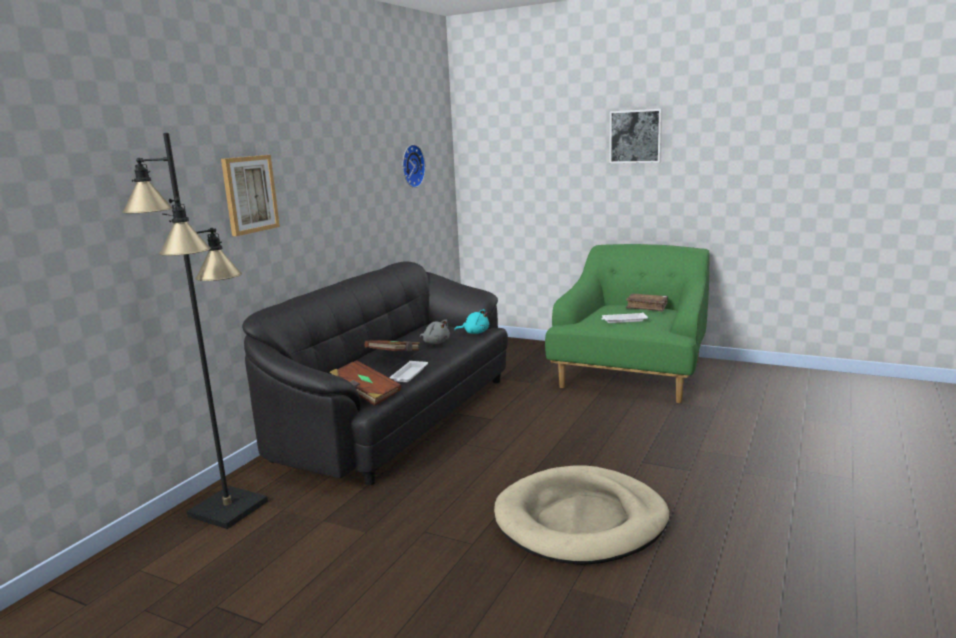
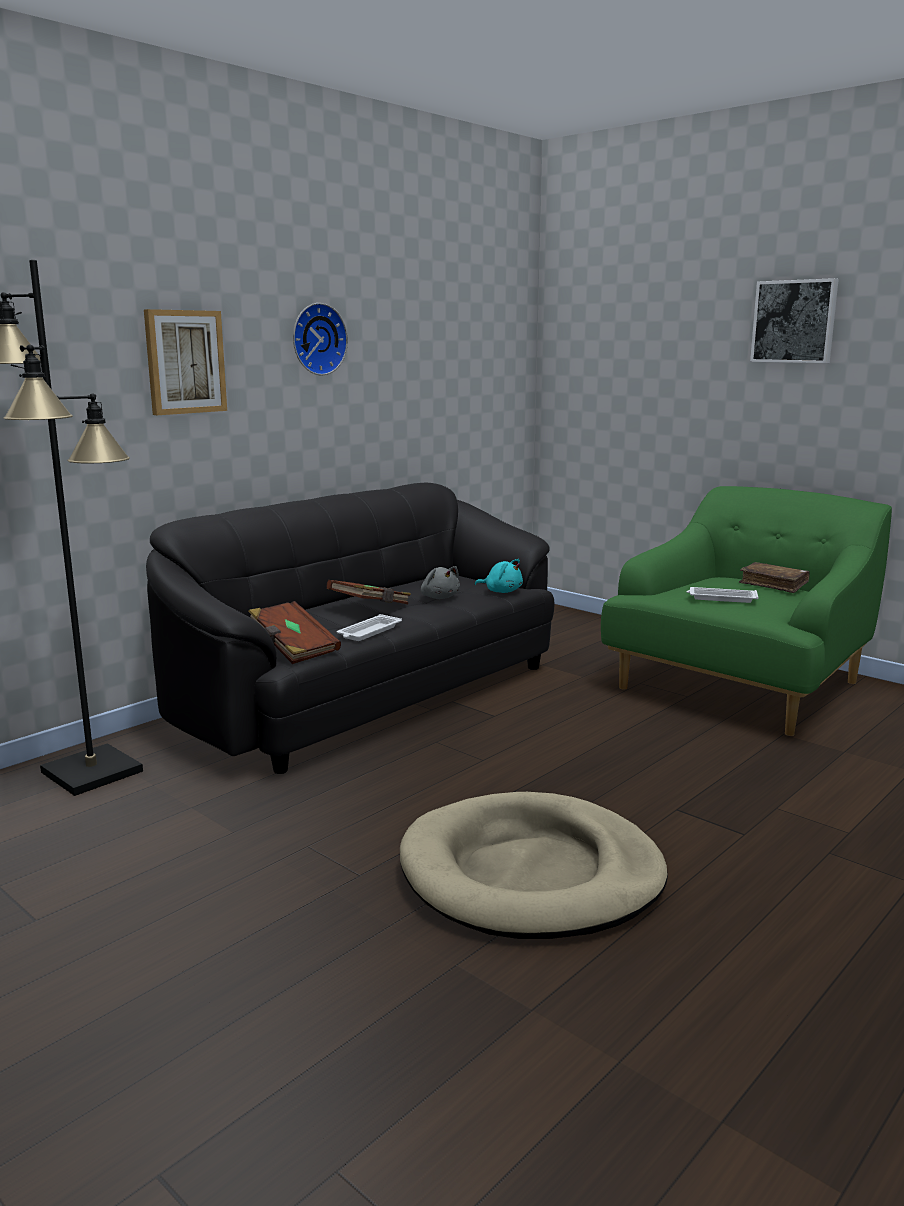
camera: 15 degrees right, 0 degrees up
(411, 166) = (458, 350): wall clock -> wall clock (317, 339)

